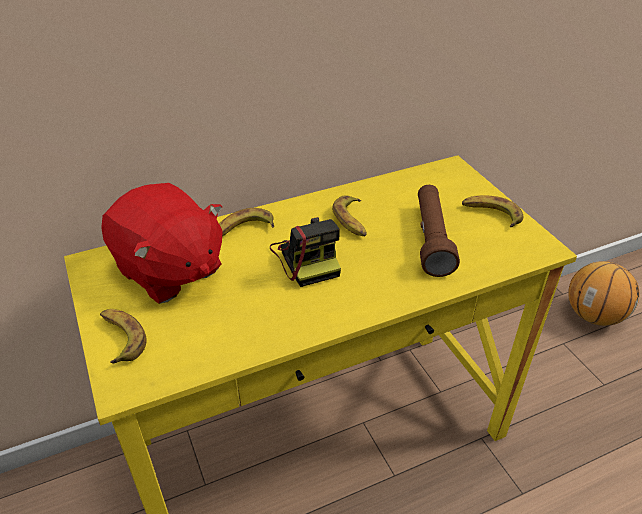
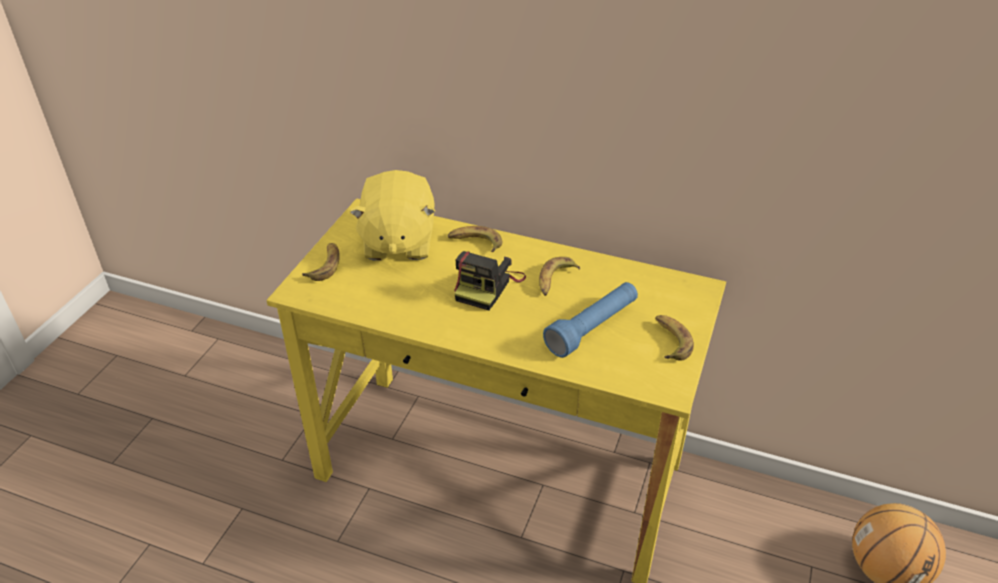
camera: 45 degrees right, 0 degrees up
(169, 271) = (397, 242): red plush toy -> yellow plush toy
(431, 239) = (592, 328): brown flashlight -> blue flashlight

